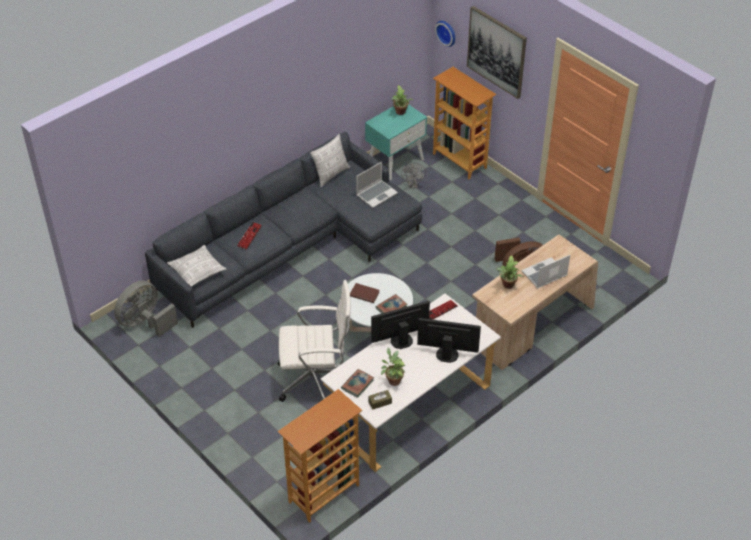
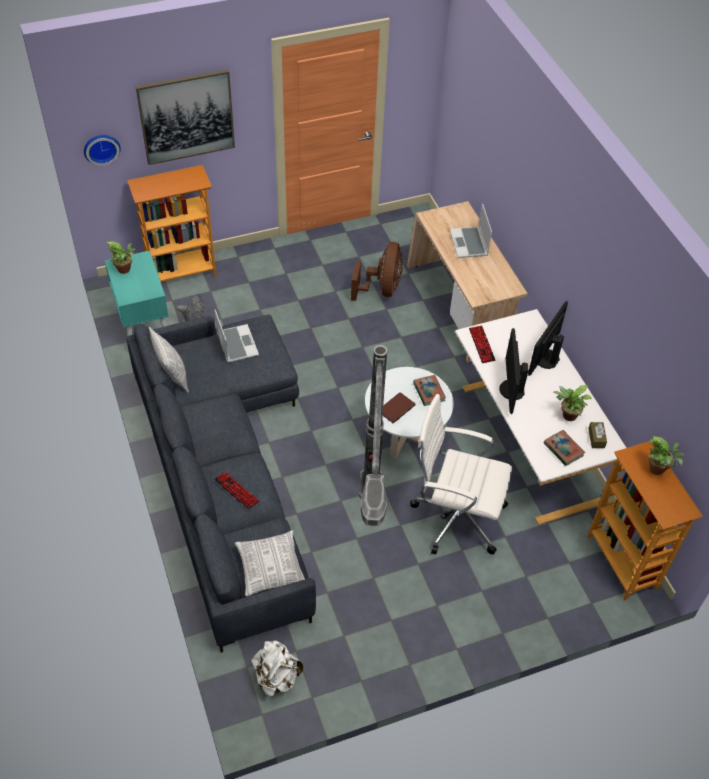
camera: 70 degrees left, 5 degrees up
(145, 323) = (276, 677): grey fan -> white backpack
(257, 340) = (367, 557): none -> floor lamp
(316, 380) = (455, 516): white office chair -> white office chair turned 90 degrees counterclockwise
(508, 286) = (473, 276): potted plant -> potted plant (658, 470)

